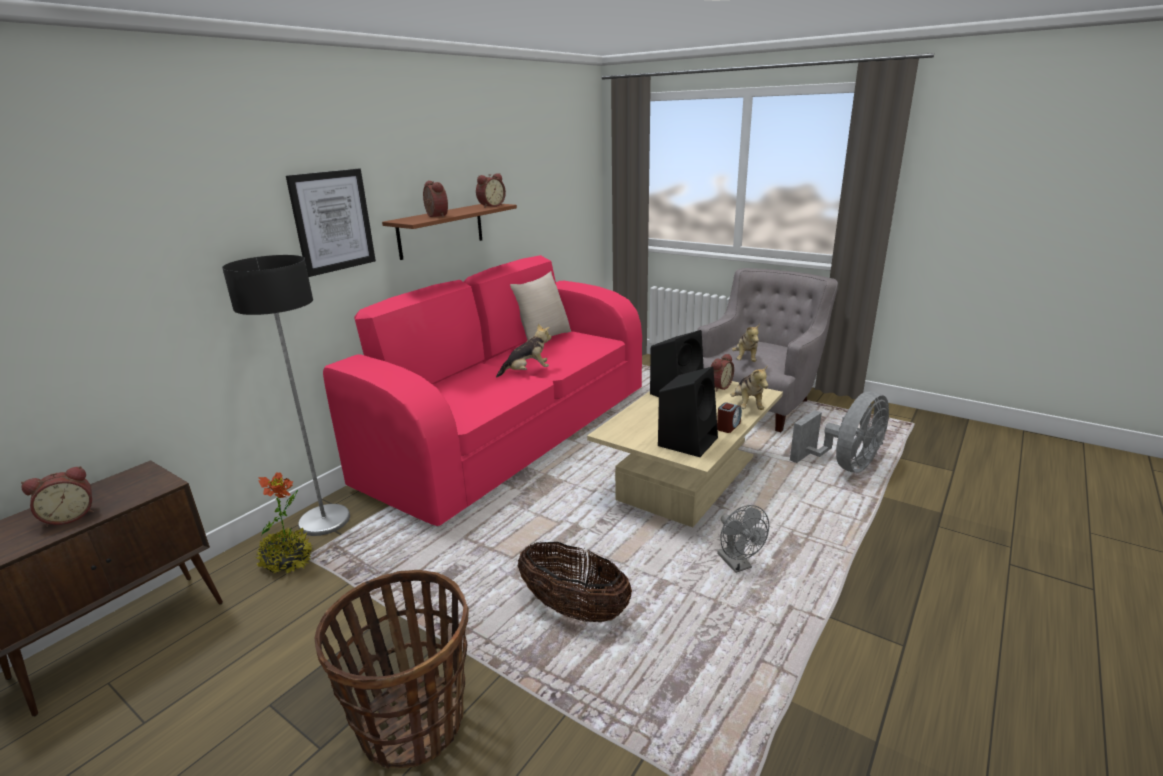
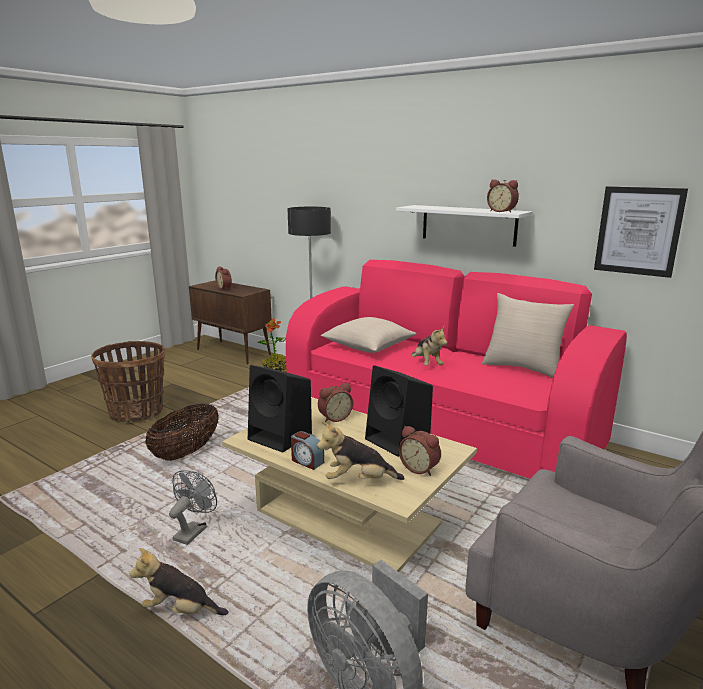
camera: 90 degrees right, 5 degrees down
(332, 221) = (378, 197): picture -> picture (638, 231)
(435, 216) = (436, 207): alarm clock -> alarm clock (334, 417)
(441, 230) = (468, 225): brown shelf -> white shelf
(462, 398) = (368, 347): none -> beige pillow
(738, 564) = (193, 531): grey fan -> grey fan turned 135 degrees clockwise
(745, 359) = (538, 506): plush toy -> plush toy (180, 610)

